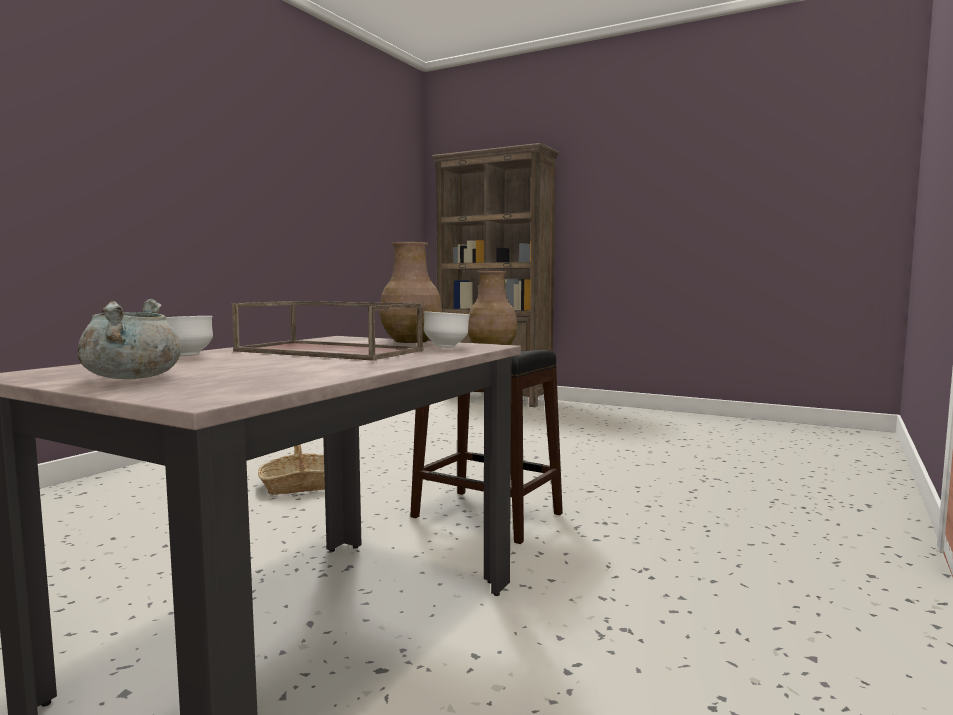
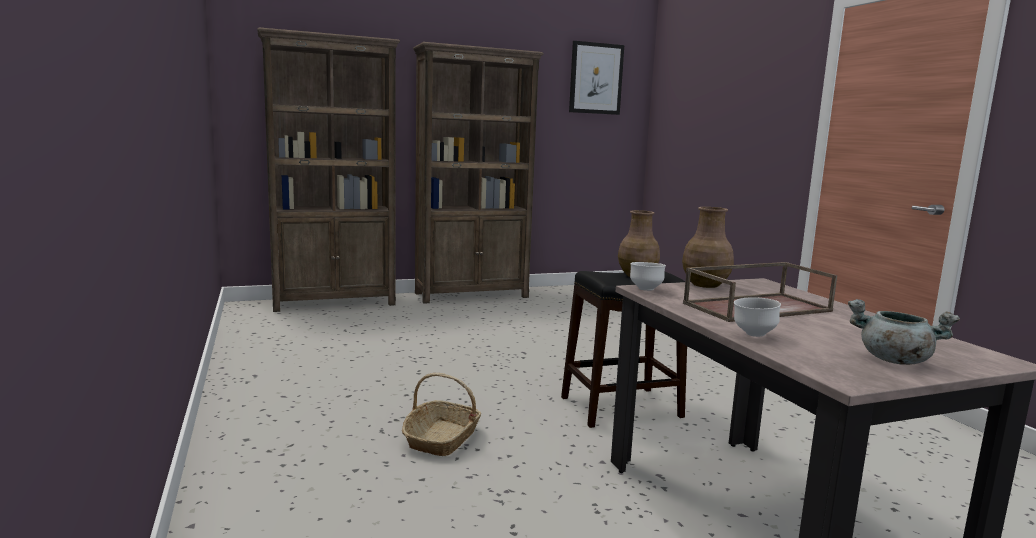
camera: 50 degrees left, 5 degrees up
(446, 347) = (762, 288): white bowl -> white bowl (645, 289)
(628, 411) = (472, 295): none -> brown bookcase
(815, 146) = (596, 78): none -> picture

